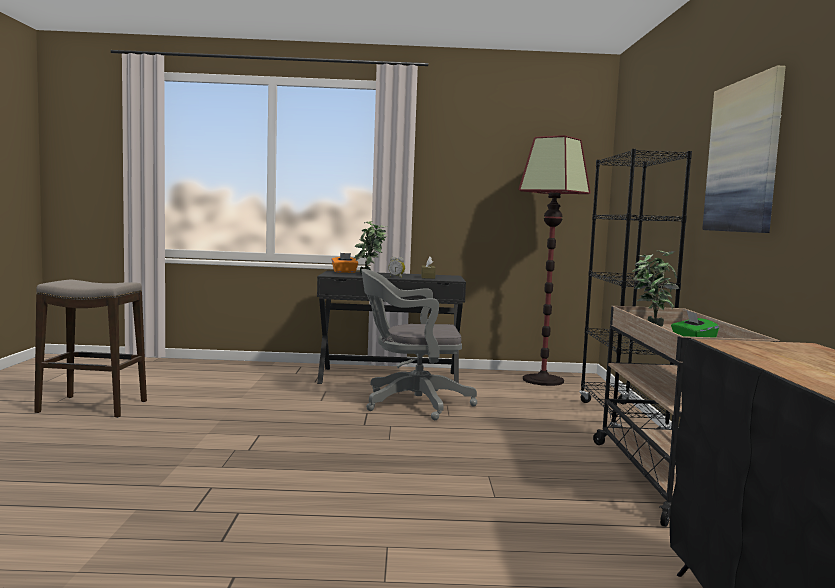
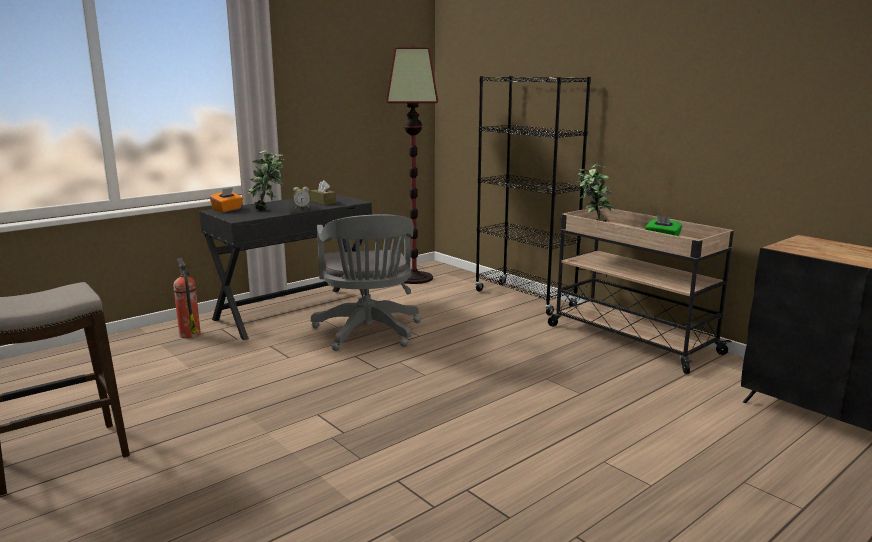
camera: 40 degrees left, 10 degrees up
(293, 372) = (189, 334): none -> fire extinguisher
(411, 403) = (368, 334): grey office chair -> grey office chair turned 60 degrees counterclockwise
(744, 156) = (663, 90): picture -> none

